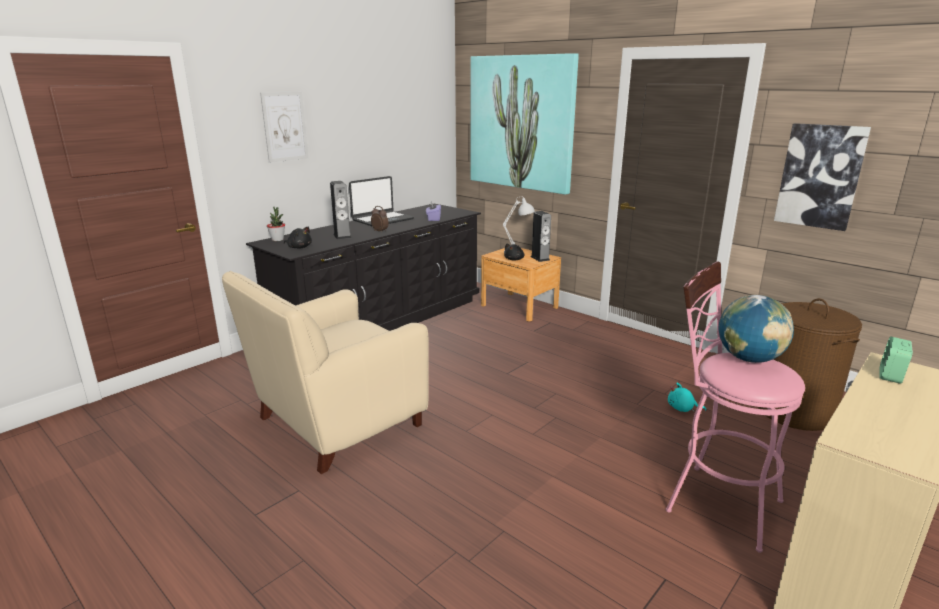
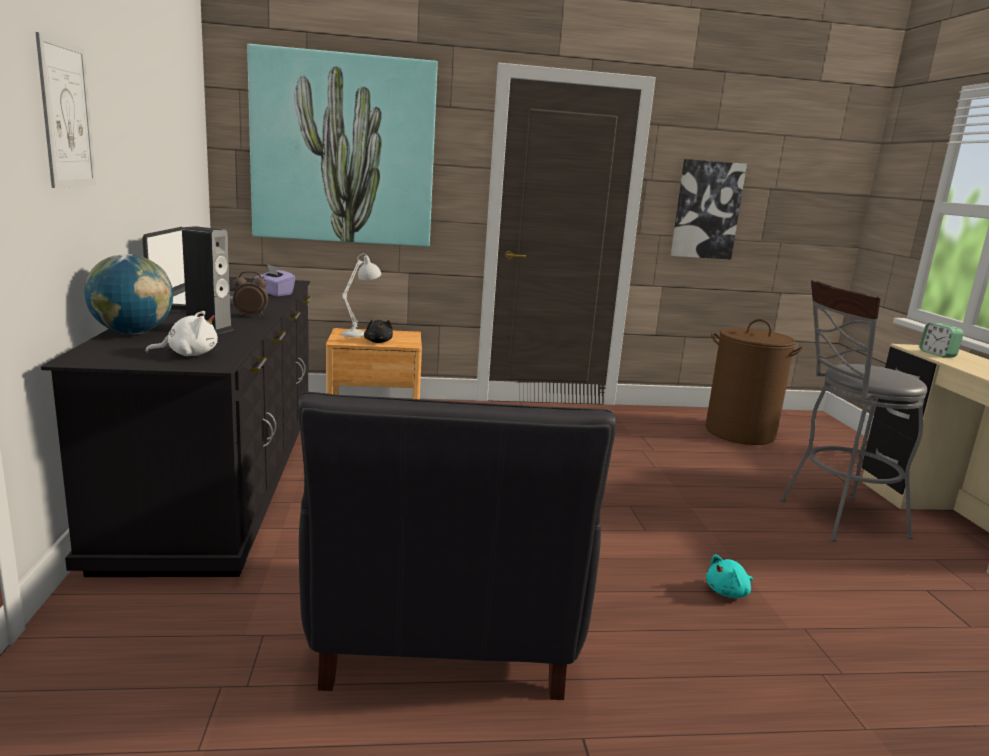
camera: 50 degrees left, 5 degrees down
(277, 239) = (99, 350): potted plant -> none
(299, 247) = (189, 354): black plush toy -> white plush toy
(336, 422) = (444, 629): beige armchair -> black armchair
(540, 258) = (402, 336): speaker -> none
(682, 408) = (687, 458): turquoise plush toy -> turquoise plush toy (728, 592)
(713, 501) = (834, 518): pink stool -> grey stool
(749, 359) = (860, 366): globe -> globe (132, 333)

